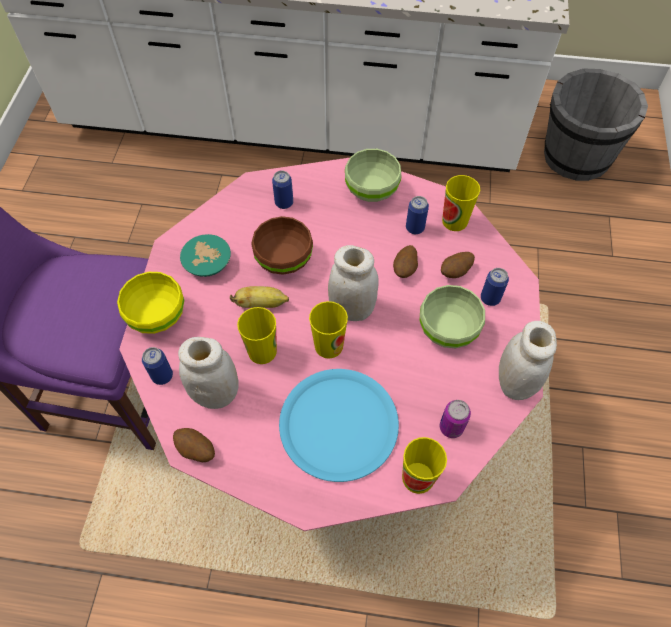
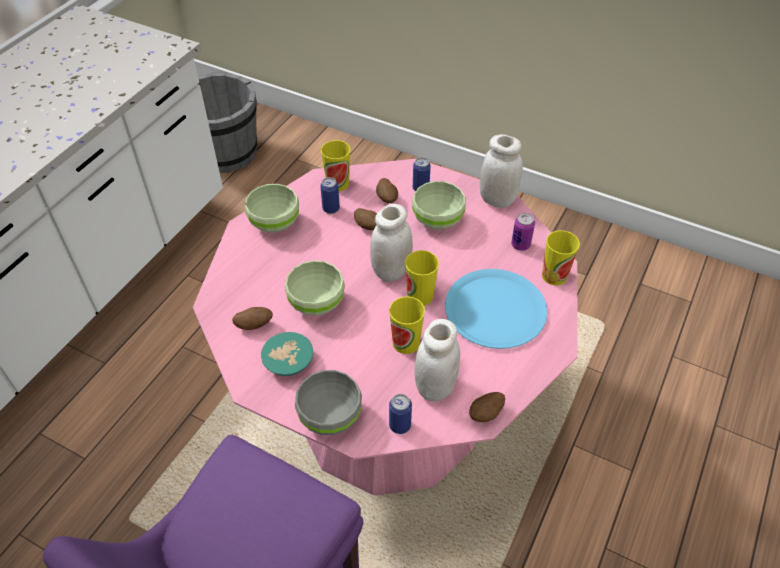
camera: 70 degrees left, 10 degrees down
(158, 316) = (331, 415): yellow bowl -> grey bowl
(240, 223) = (254, 325): none -> potato
(261, 304) = (356, 331): banana -> none
(283, 259) = (315, 303): brown bowl -> green bowl
(284, 203) = (250, 286): can -> none

